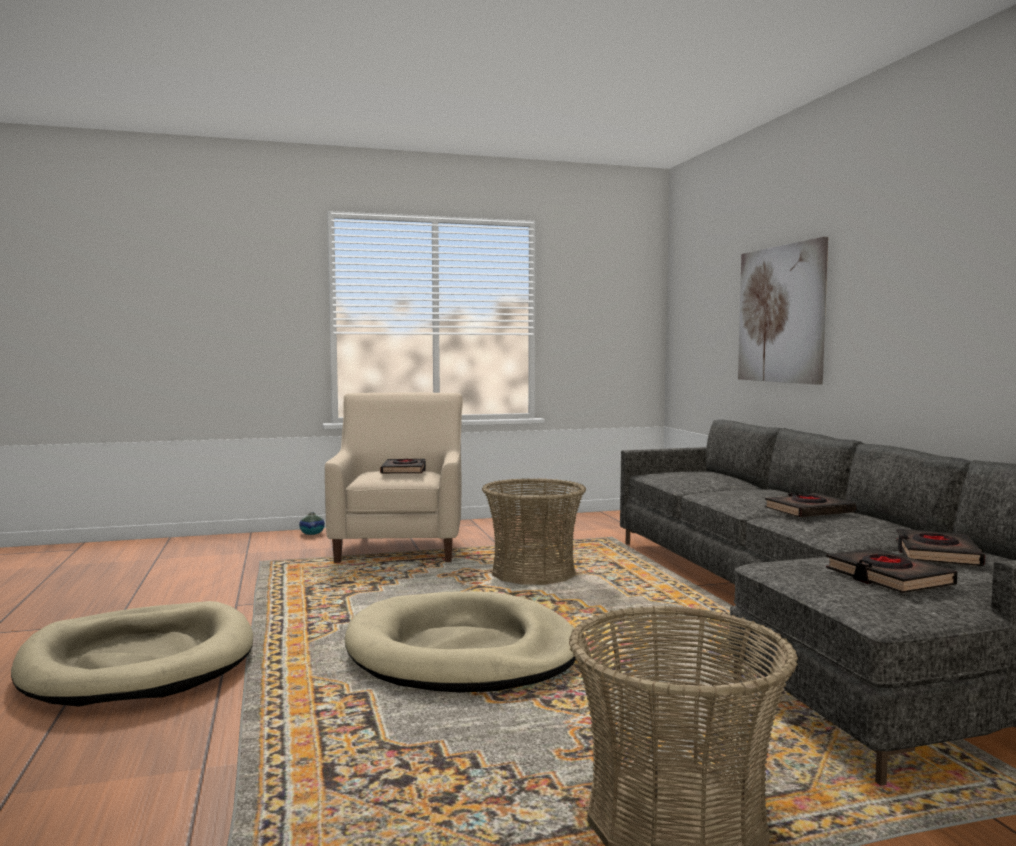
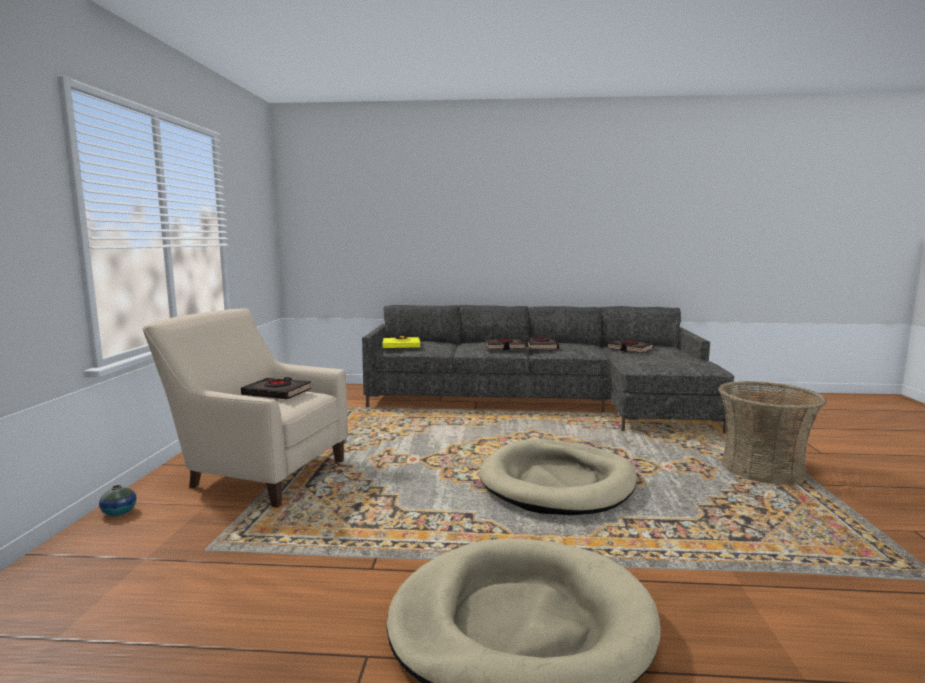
camera: 70 degrees left, 5 degrees up
(533, 573) = (406, 440): basket -> none
(671, 473) = (401, 346): none -> yellow book
(781, 314) = (433, 233): picture -> none
(888, 578) = (667, 359): black book -> black book (504, 347)

